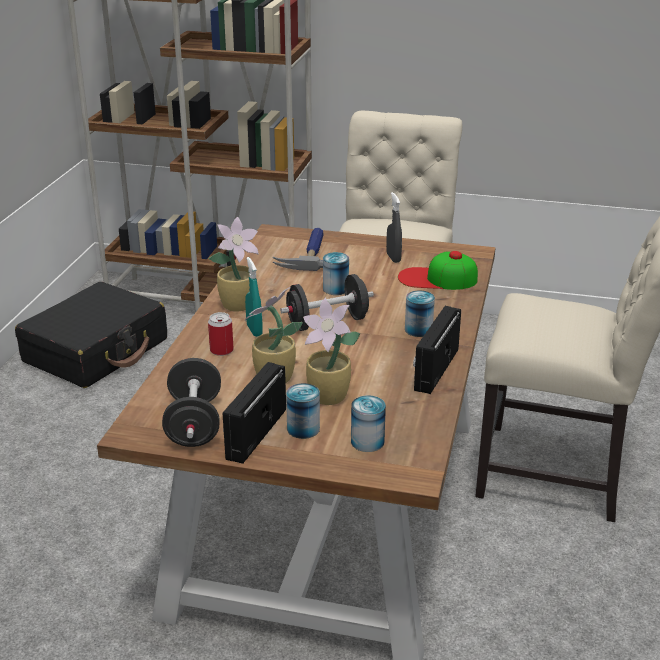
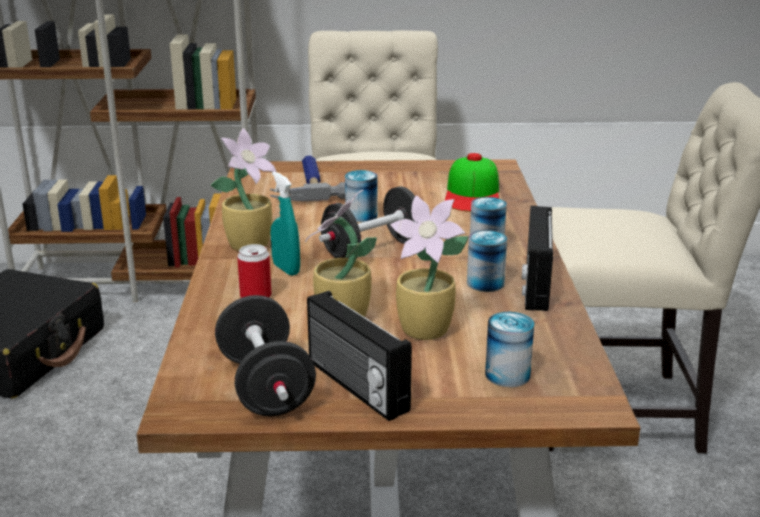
camera: 15 degrees left, 5 degrees down
(255, 433) = (355, 386): radio -> radio turned 45 degrees counterclockwise
(303, 428) = (415, 371): can -> can (485, 283)
(393, 258) = (409, 179): grey spray bottle -> none
(437, 278) = (473, 194): cap -> cap turned 75 degrees counterclockwise

